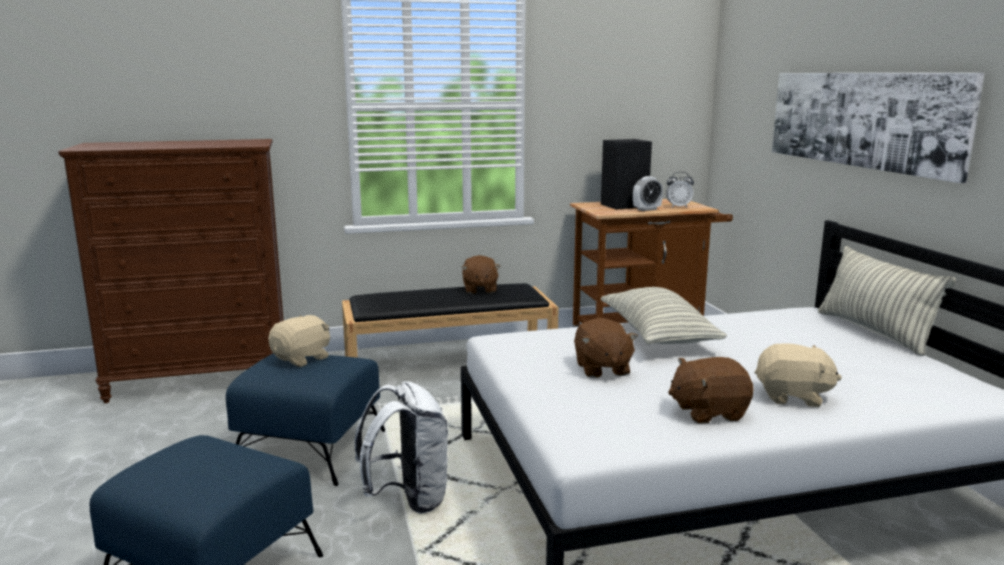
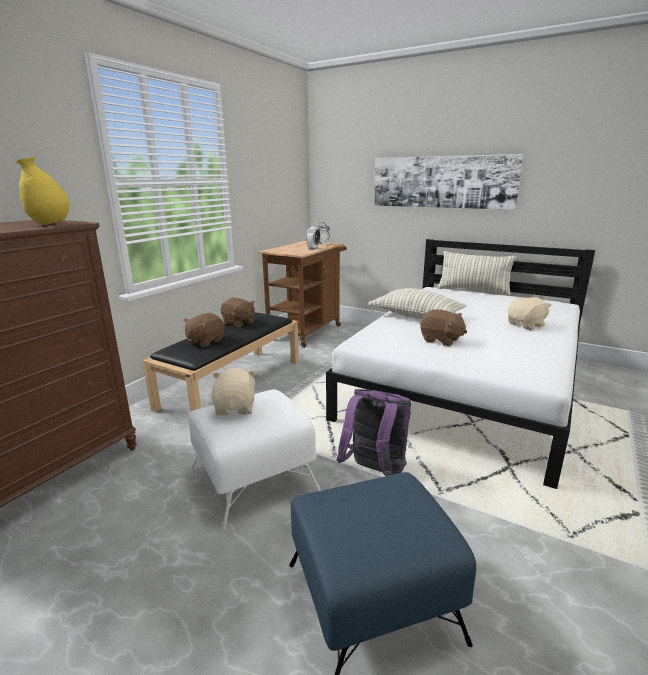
camera: 45 degrees left, 5 degrees up
(235, 144) = (50, 224): none -> yellow vase
(310, 448) = (253, 479): blue ottoman -> white ottoman
(408, 499) = (374, 471): white backpack -> purple backpack
(625, 205) = (294, 248): black speaker -> none
(708, 412) = (524, 342): brown plush toy -> brown plush toy (205, 341)

